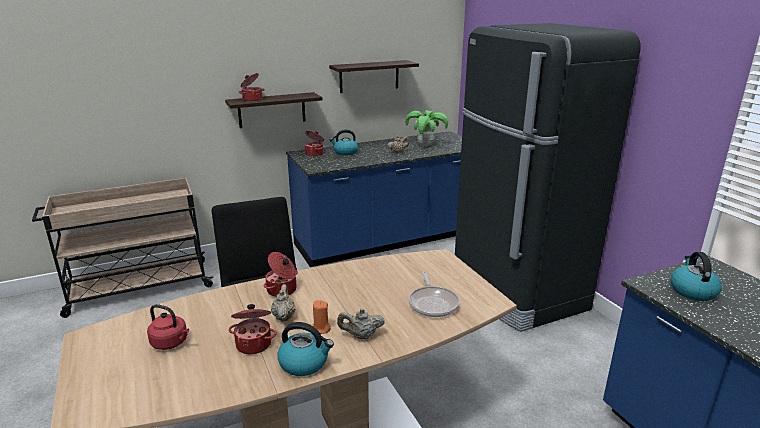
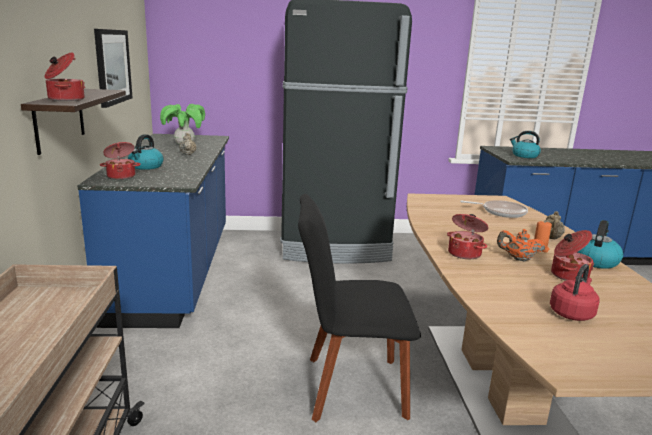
camera: 70 degrees left, 5 degrees down
(284, 316) = (518, 259): beige teapot -> orange teapot
(369, 76) = (112, 66): shelf -> picture

